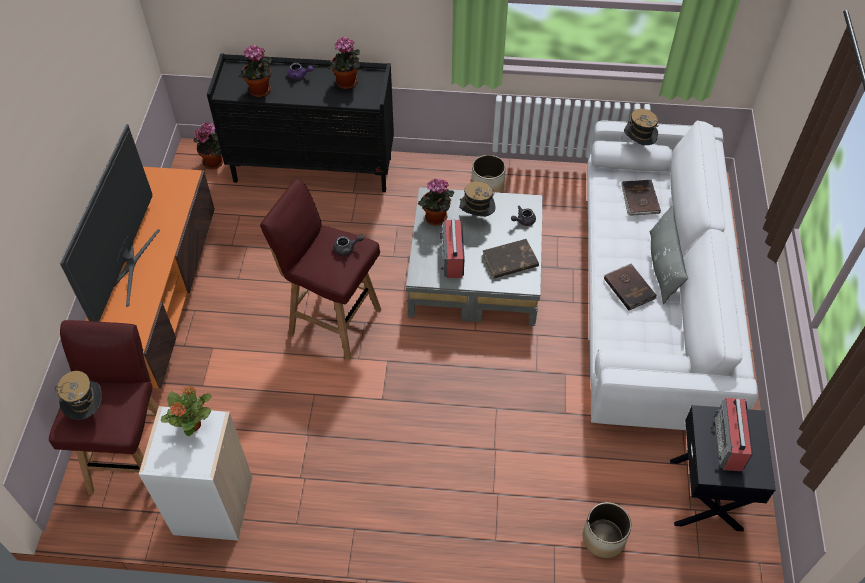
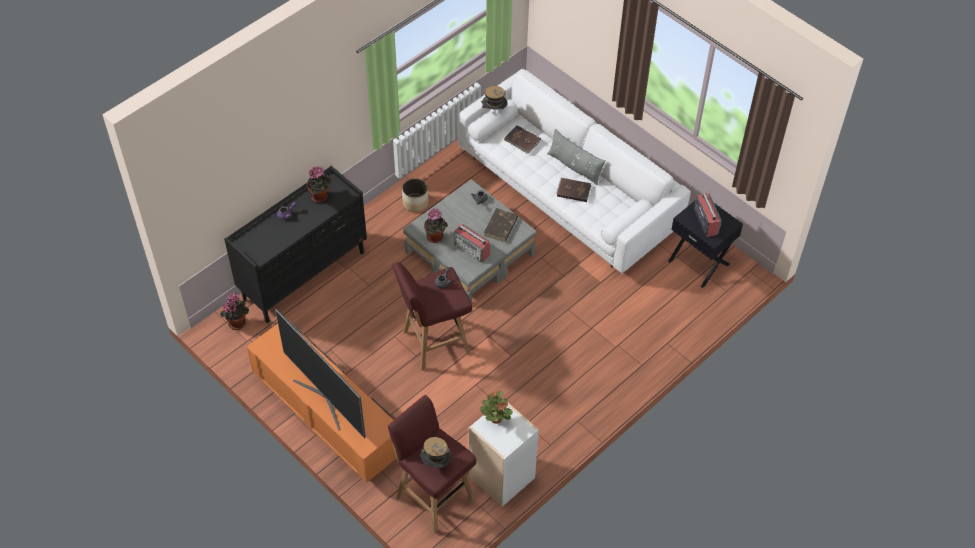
camera: 50 degrees left, 0 degrees up
(260, 92) = (279, 241): potted plant -> none
(477, 216) = (454, 218): hat -> none
(603, 538) = (682, 320): planter -> none
(728, 443) = (705, 221): radio -> radio turned 150 degrees counterclockwise

